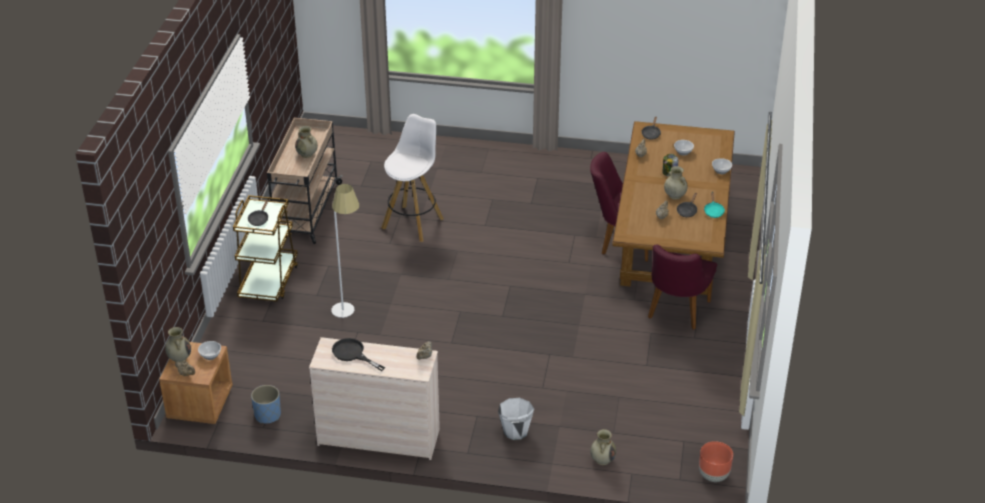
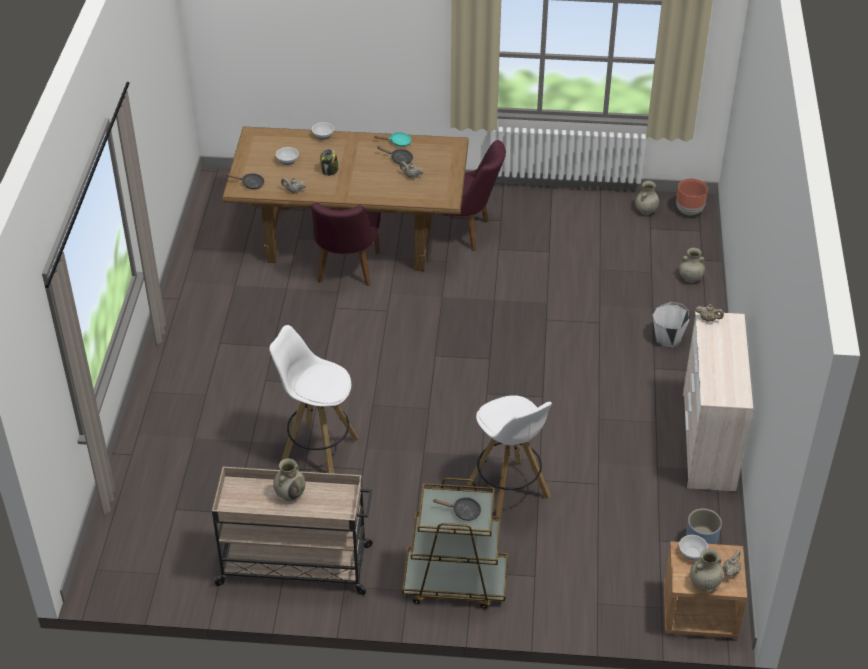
camera: 95 degrees left, 5 degrees up
(349, 315) = (509, 491): white floor lamp -> white stool
(352, 354) = (721, 375): black frying pan -> none
(674, 195) = (372, 167): beige vase -> beige vase (645, 211)

